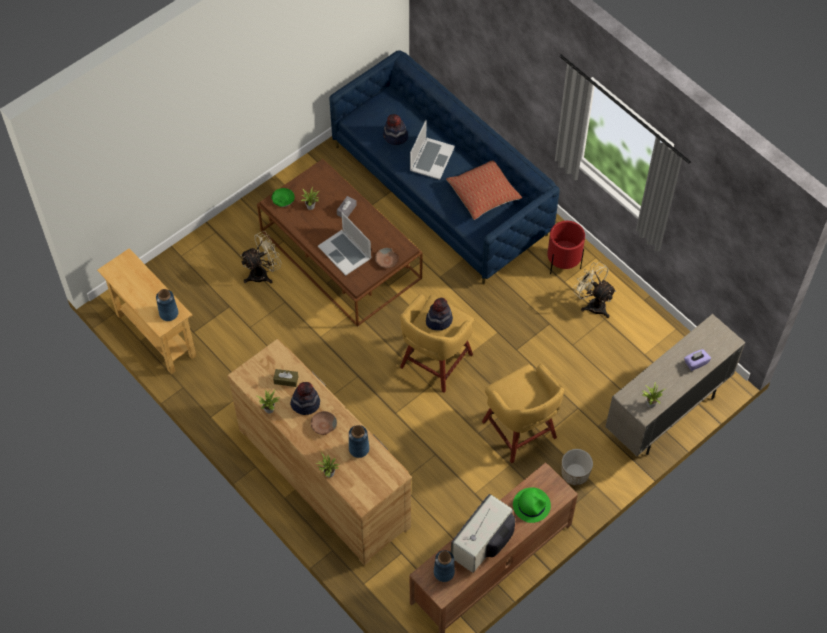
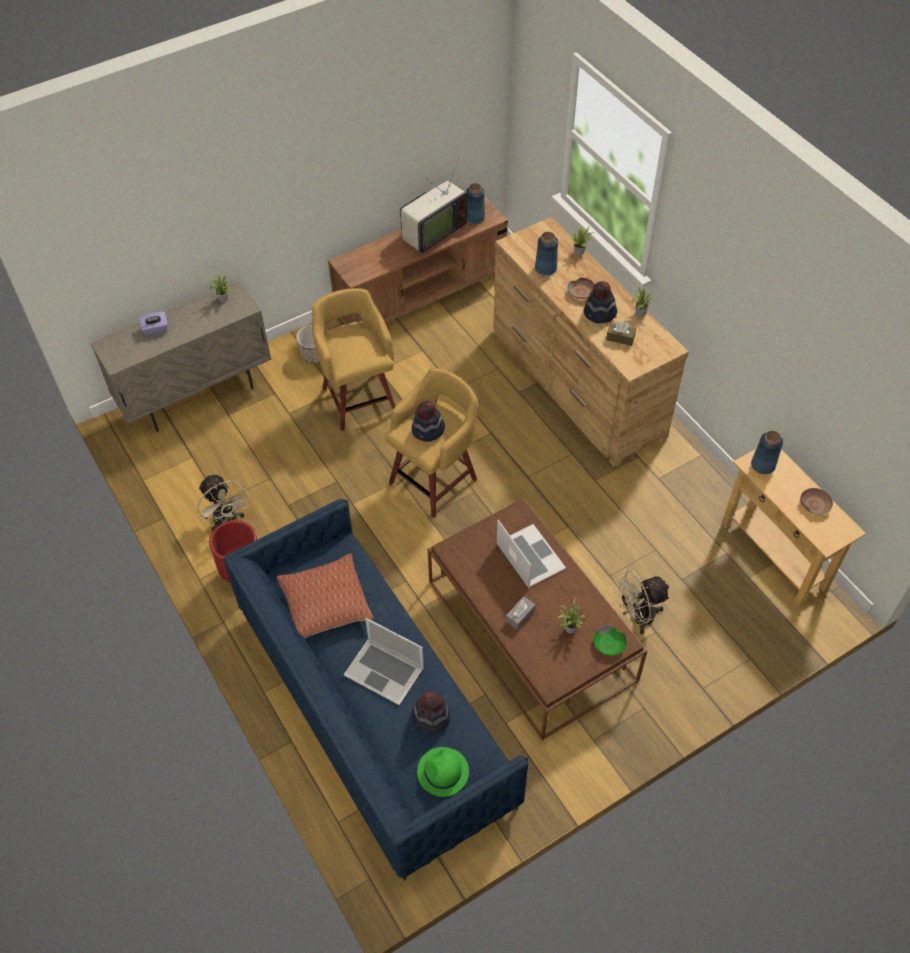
camera: 170 degrees left, 5 degrees down
(387, 261) = (476, 537): brown bowl -> brown bowl (814, 504)
(431, 158) = (384, 671): laptop -> laptop turned 90 degrees counterclockwise
(531, 505) = (376, 256): green hat -> green hat (442, 772)

